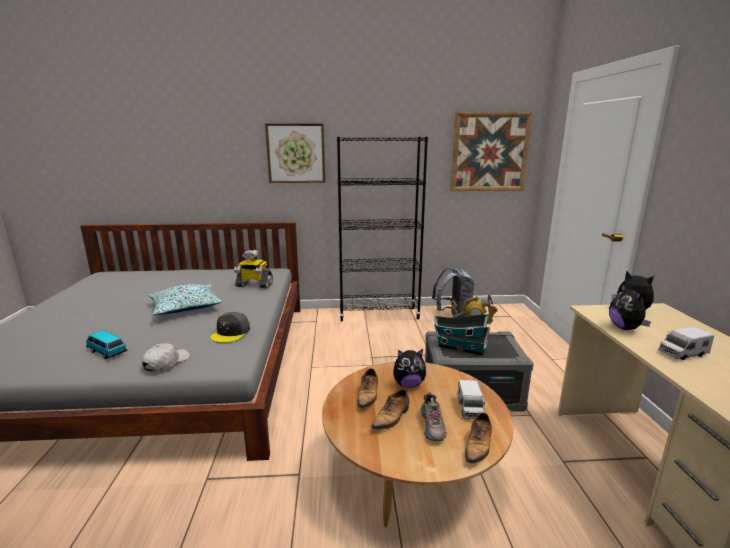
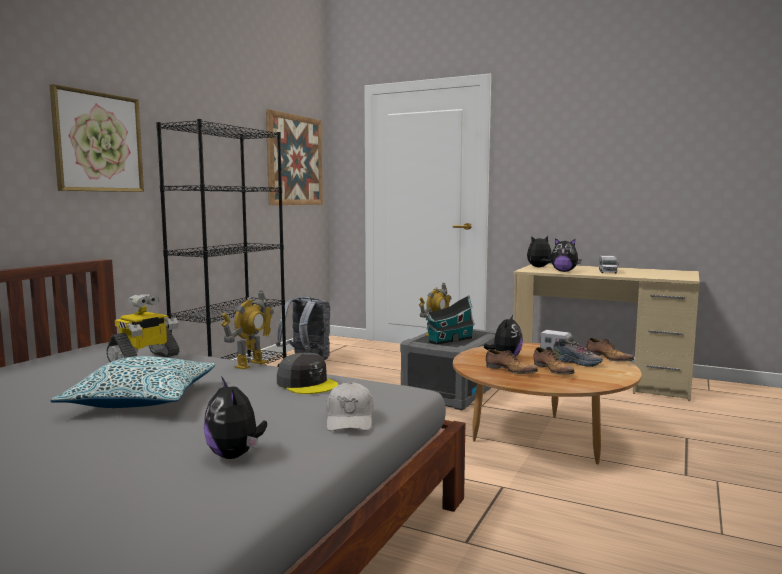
camera: 60 degrees left, 10 degrees down
(107, 351) = (235, 455): toy car -> plush toy
(166, 363) = (350, 419): white cap -> white cap turned 150 degrees counterclockwise
(263, 308) = (250, 364): none -> toy robot

